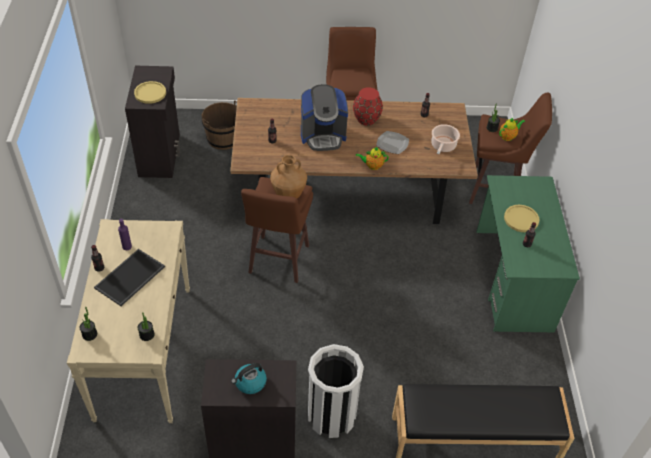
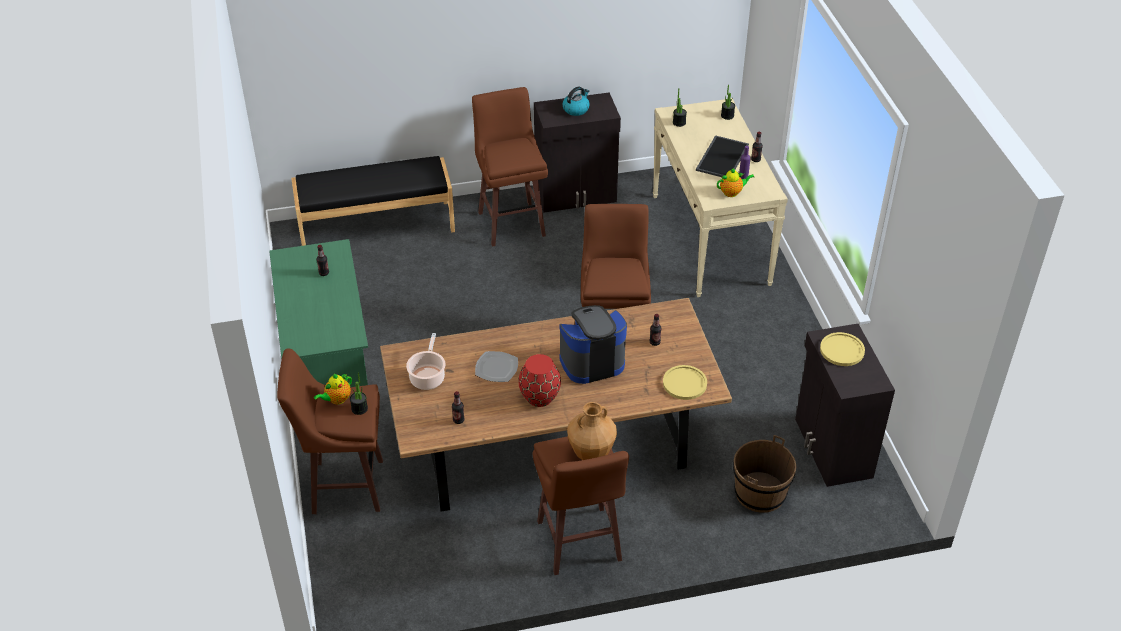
camera: 170 degrees right, 5 degrees down
(289, 195) = (606, 274): brown vase -> brown vase (591, 454)
(331, 416) = (511, 222): white trash can -> brown stool
(372, 166) = (516, 333): teapot -> teapot (732, 192)
(521, 219) = (328, 299): yellow plate -> yellow plate (684, 383)

